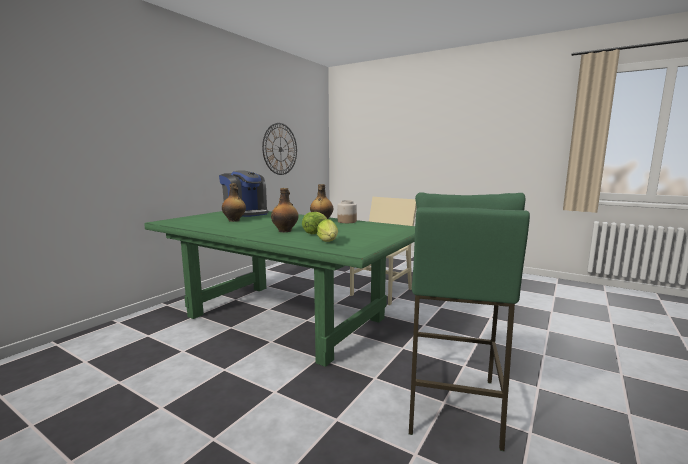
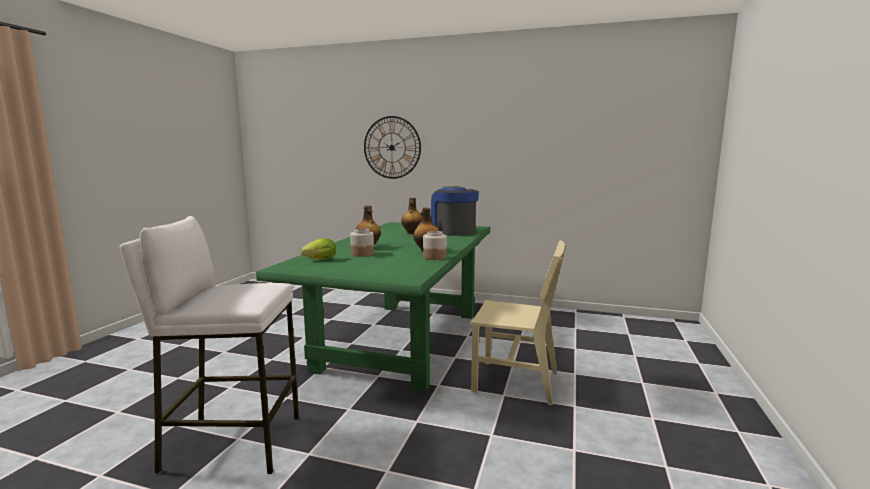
camera: 75 degrees right, 0 degrees up
(246, 214) = (452, 231): coffee machine -> coffee machine turned 120 degrees clockwise
(280, 149) = (584, 160): wall clock -> wall clock (392, 147)
(315, 233) = (362, 254): lettuce -> jar
(452, 405) = (232, 443): green stool -> white stool

